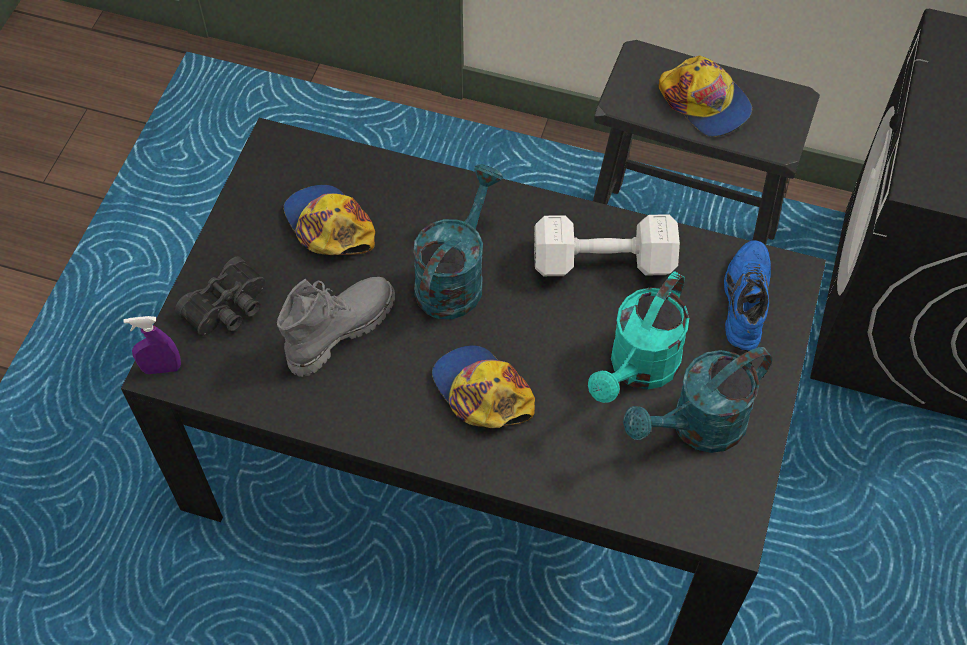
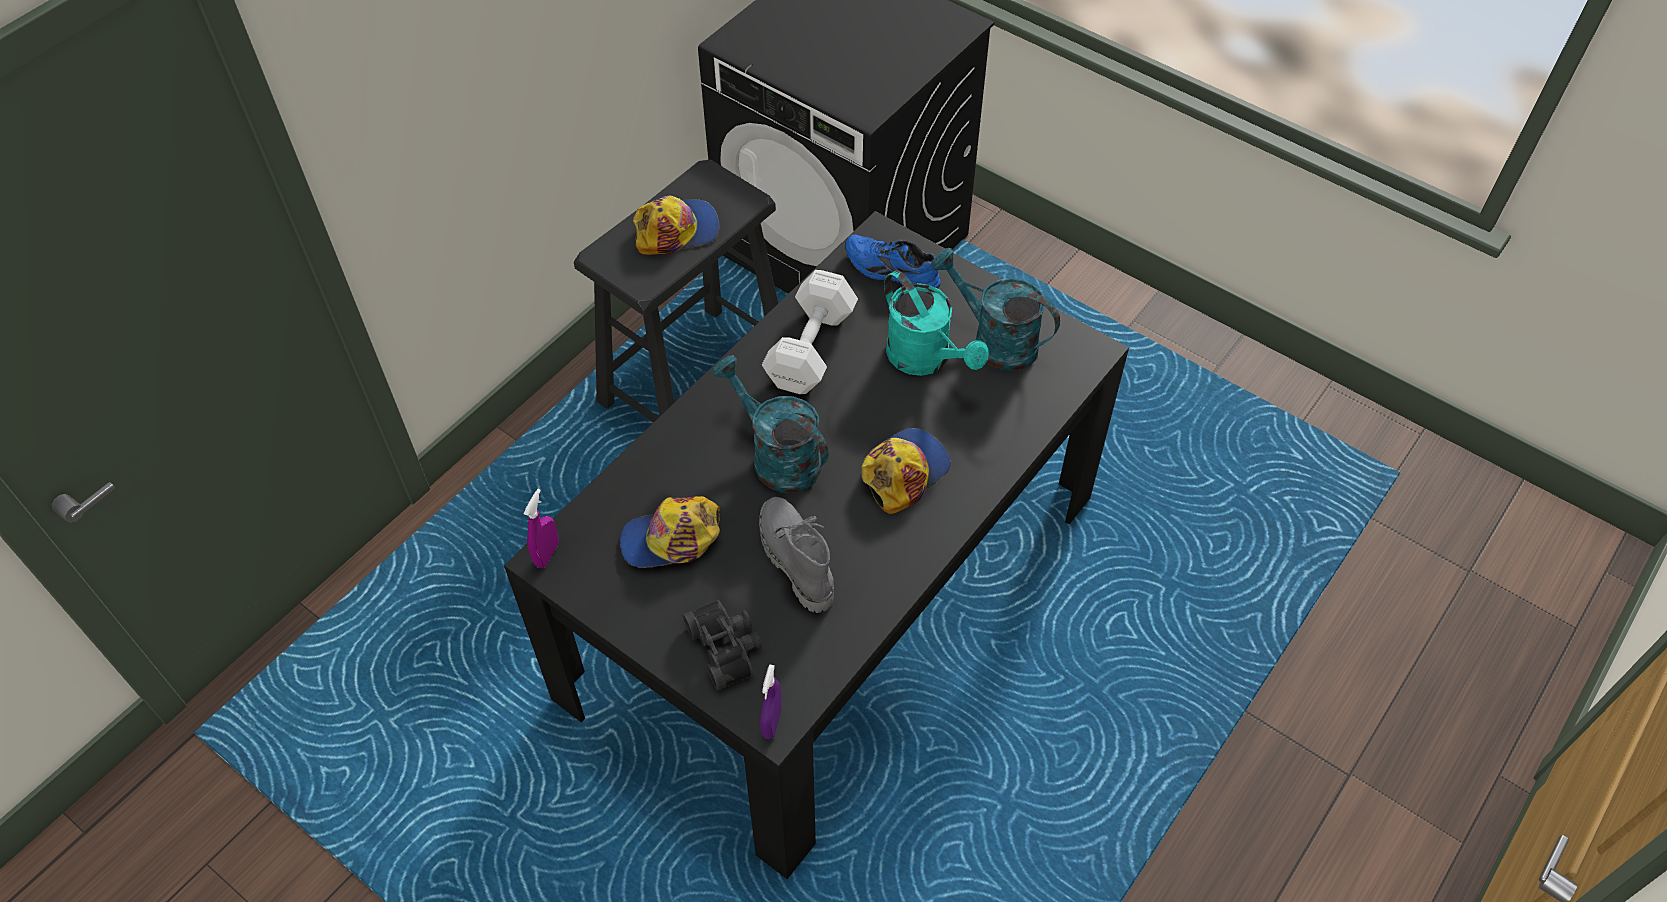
camera: 70 degrees left, 5 degrees down
(280, 142) = (547, 554): none -> purple spray bottle
(481, 392) = (904, 472): cap -> cap turned 150 degrees clockwise
(697, 427) = (994, 340): turquoise watering can -> turquoise watering can turned 135 degrees clockwise

